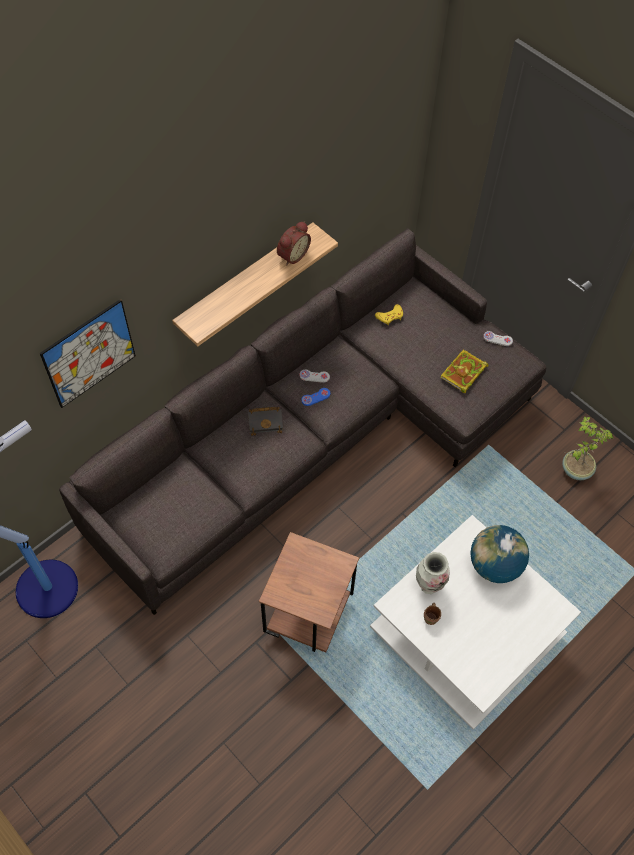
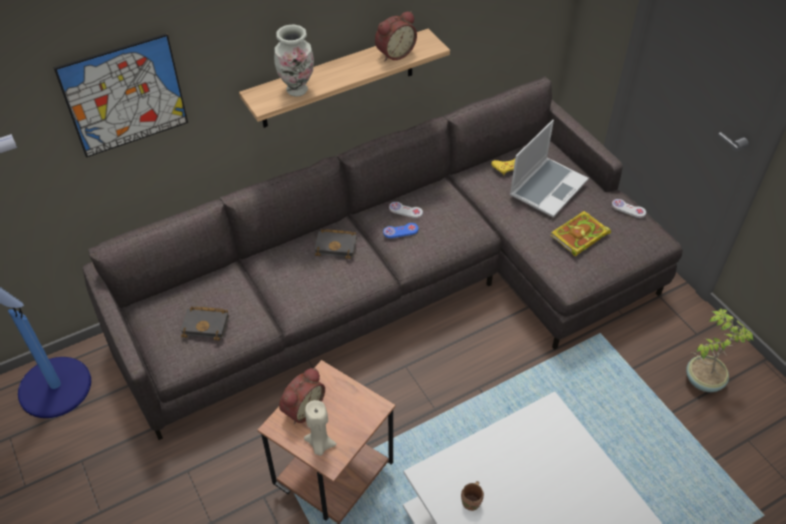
camera: 15 degrees right, 10 degrees down
(181, 517) = (207, 324): none -> black book
(287, 576) = (302, 408): none -> alarm clock
(311, 603) = (320, 445): none -> beige candle
(427, 330) = (548, 187): none -> laptop
(429, 585) = (479, 462): vase -> vase (297, 90)
(494, 565) = (569, 455): globe -> none

